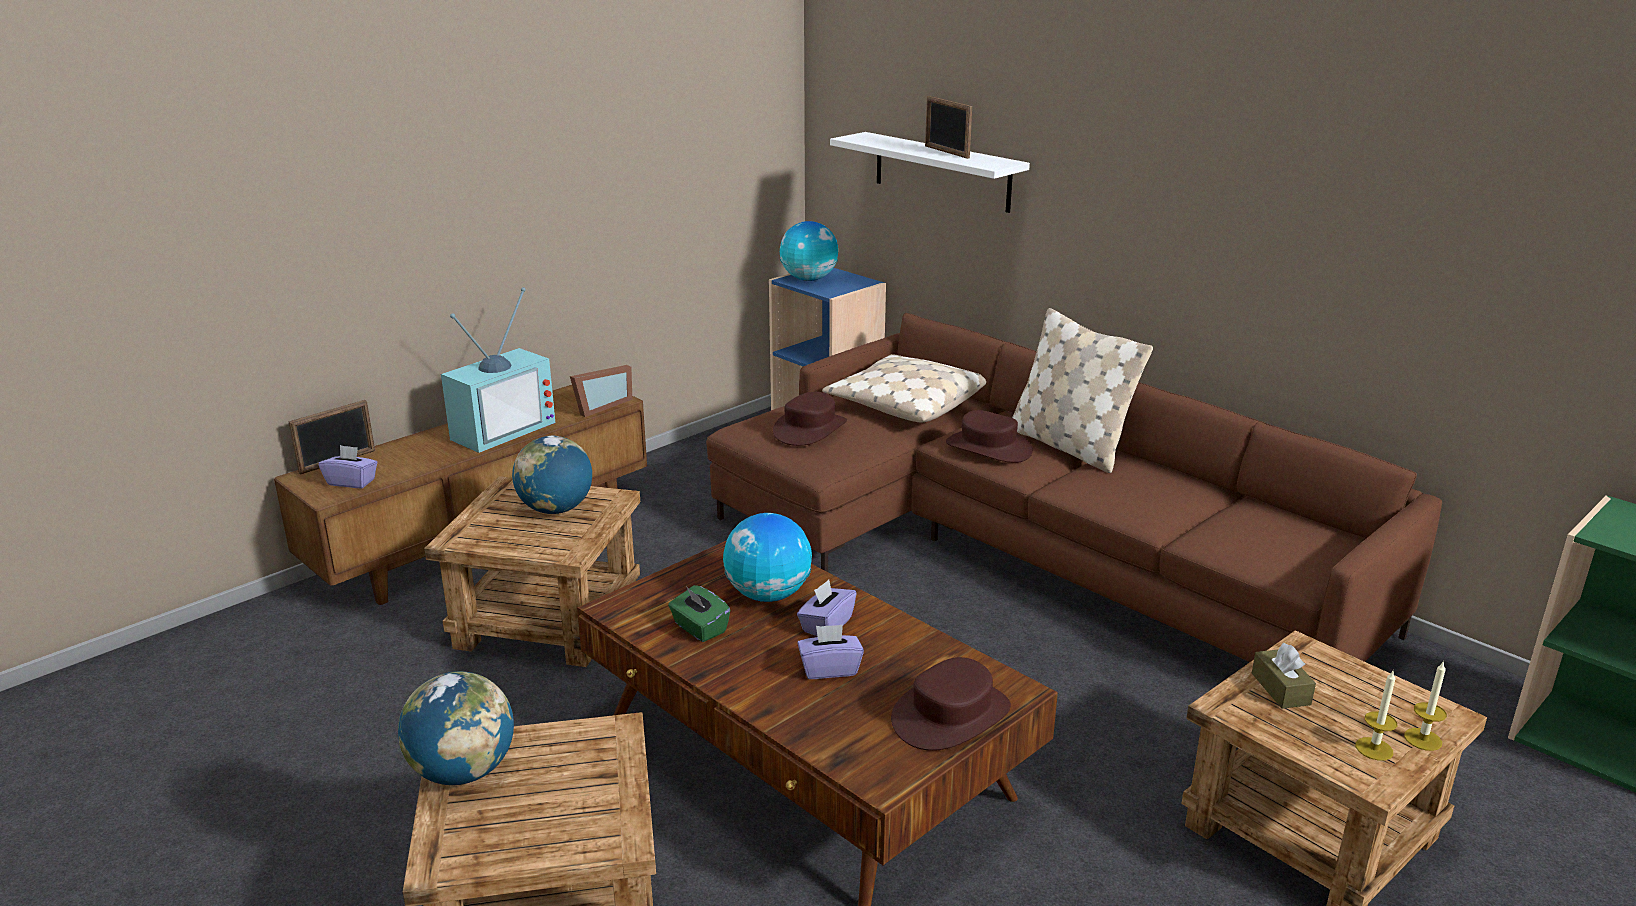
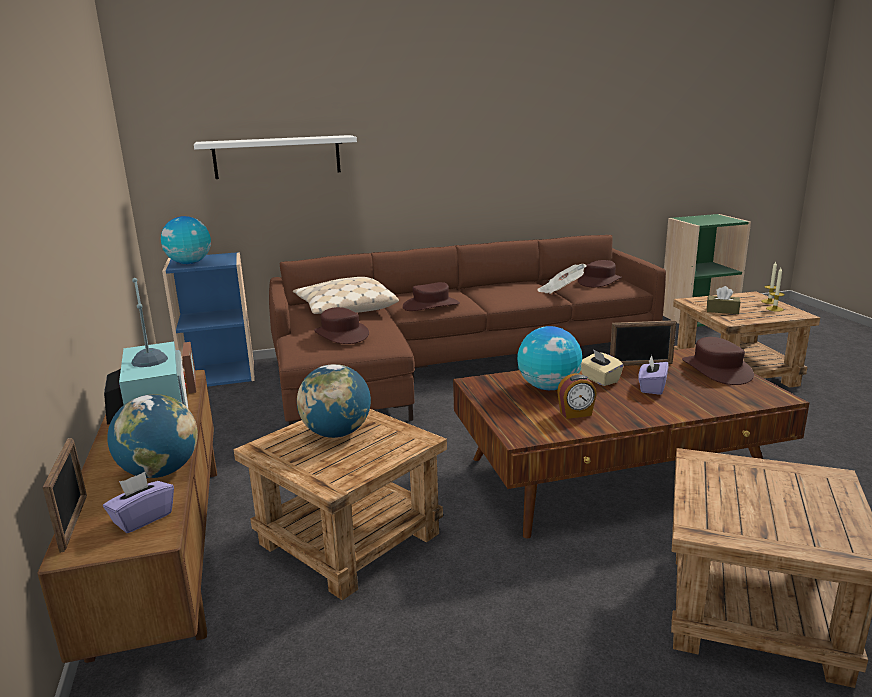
camera: 60 degrees left, 5 degrees down
(463, 771) = (735, 527): globe -> globe (160, 472)
(699, 628) = (576, 414): green tissue box -> alarm clock
(826, 625) = (599, 379): purple tissue box -> beige tissue box
(946, 152) = (292, 138): picture frame -> picture frame (641, 364)
(1069, 446) = (453, 292): beige pillow -> none
(1186, 521) = (561, 291): none -> newspaper
(1295, 542) = (599, 281): none -> brown hat

